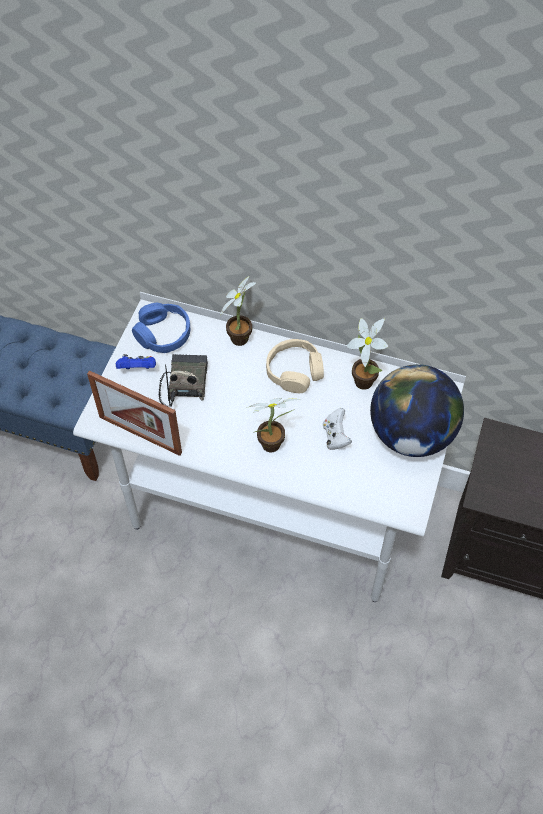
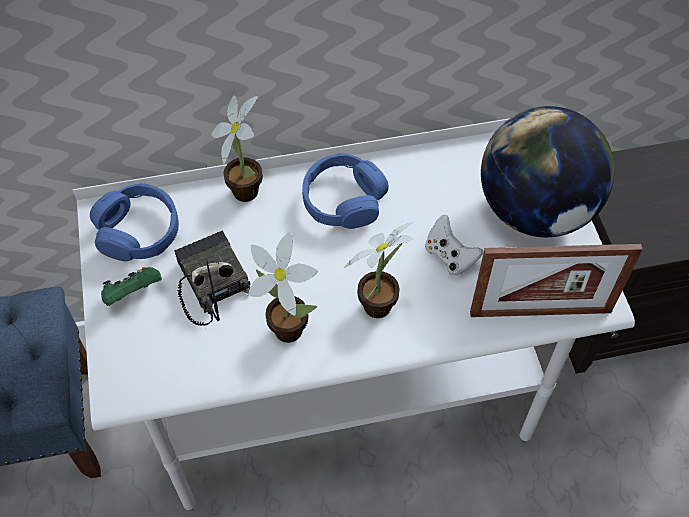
camera: 30 degrees left, 0 degrees up
(138, 369) = (133, 294): blue game controller -> green game controller
(140, 435) = (194, 381): picture frame -> picture frame (540, 312)
(294, 371) = (344, 200): beige headphones -> blue headphones
(363, 379) = (433, 171): potted plant -> potted plant (285, 326)

